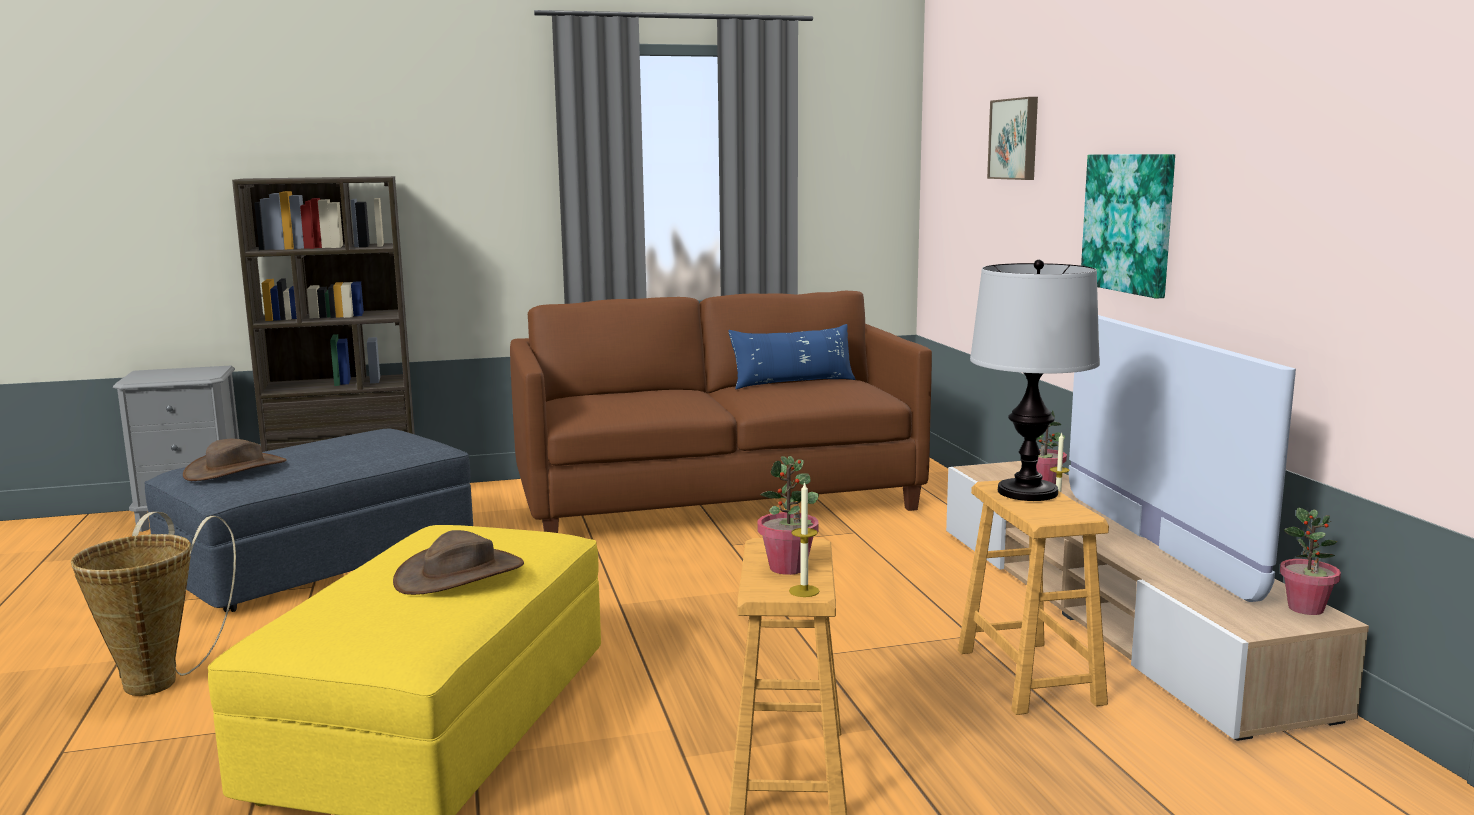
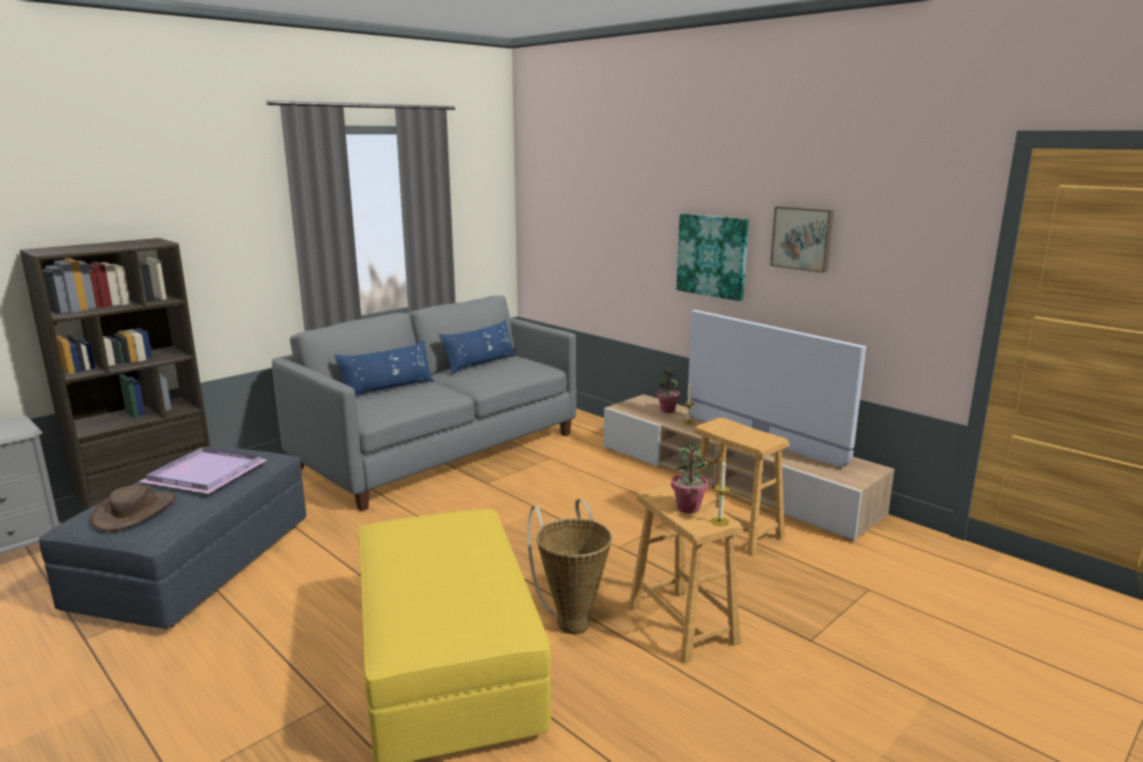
camera: 30 degrees left, 5 degrees up
(160, 680) = (183, 700): basket -> basket (571, 619)
(345, 449) = (205, 473): none -> purple tray
(459, 574) = (462, 559): brown hat -> none
(635, 394) = (387, 389): none -> blue pillow
(715, 499) = (438, 451): brown sofa -> grey sofa
(1015, 139) = (610, 197): picture -> picture (802, 238)
(1028, 492) = (730, 428): table lamp -> none
(1306, 608) = (863, 465): potted plant -> none

